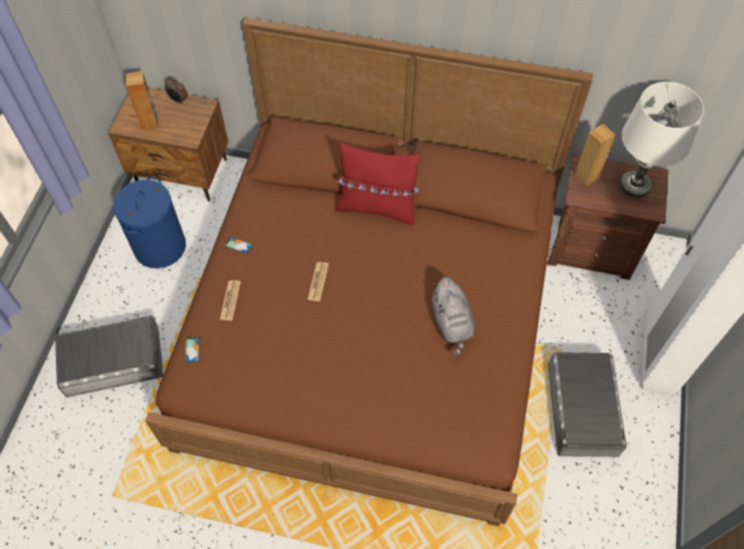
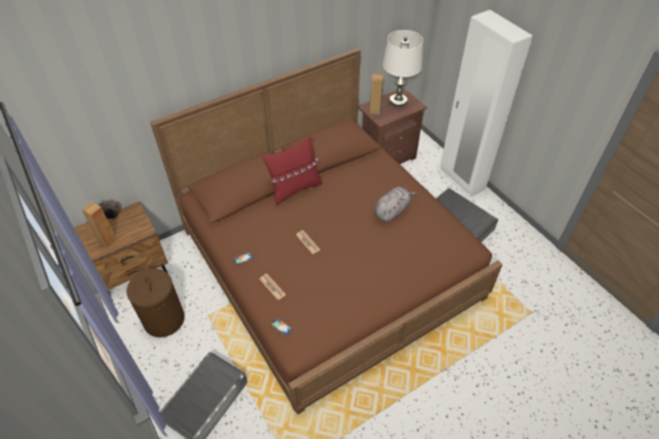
camera: 45 degrees left, 10 degrees down
(160, 246) = (164, 319): blue laundry basket -> brown laundry basket
(452, 323) = (392, 211): grey plush toy -> grey plush toy turned 75 degrees counterclockwise

